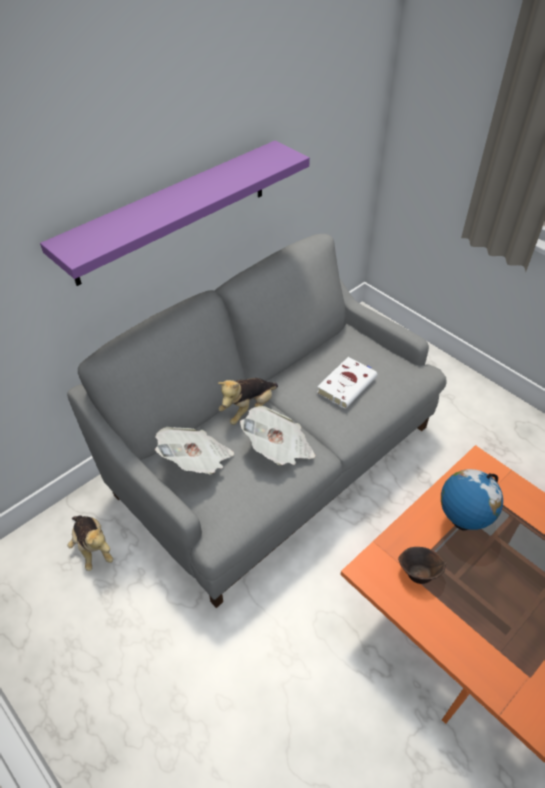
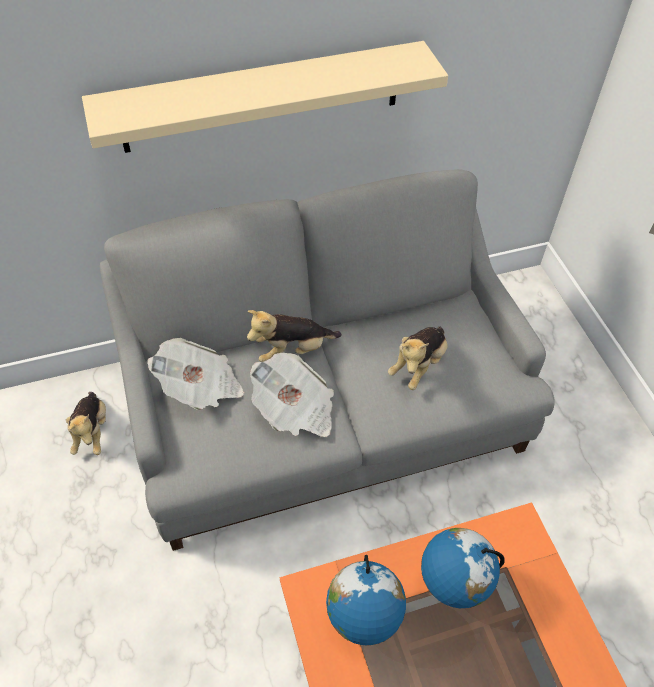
camera: 25 degrees right, 5 degrees up
(173, 212) = (262, 97): purple shelf -> beige shelf
(347, 384) = (418, 365): white book -> plush toy
(418, 572) = (362, 621): brown bowl -> globe

